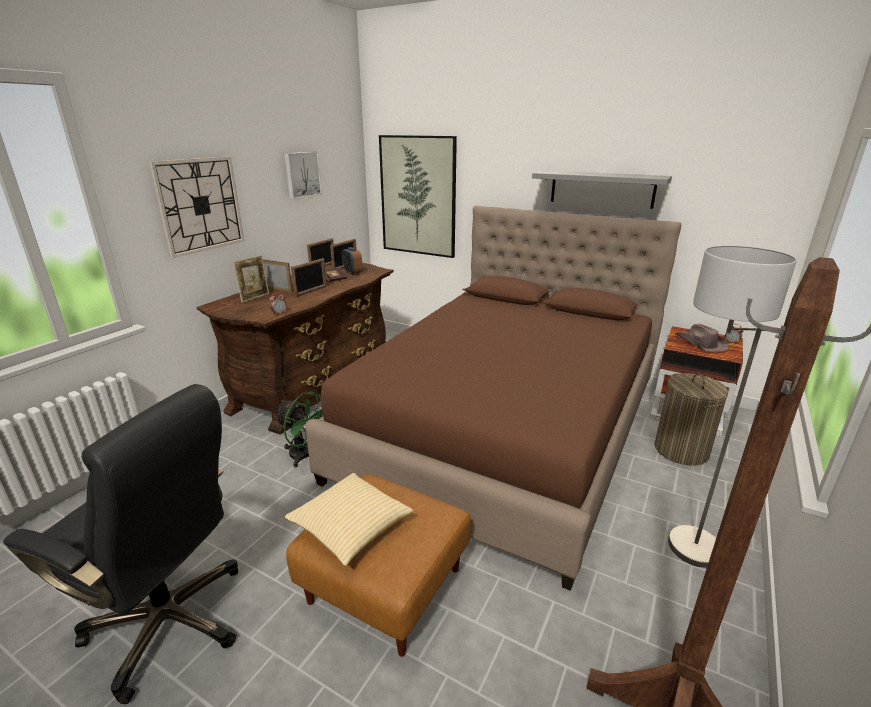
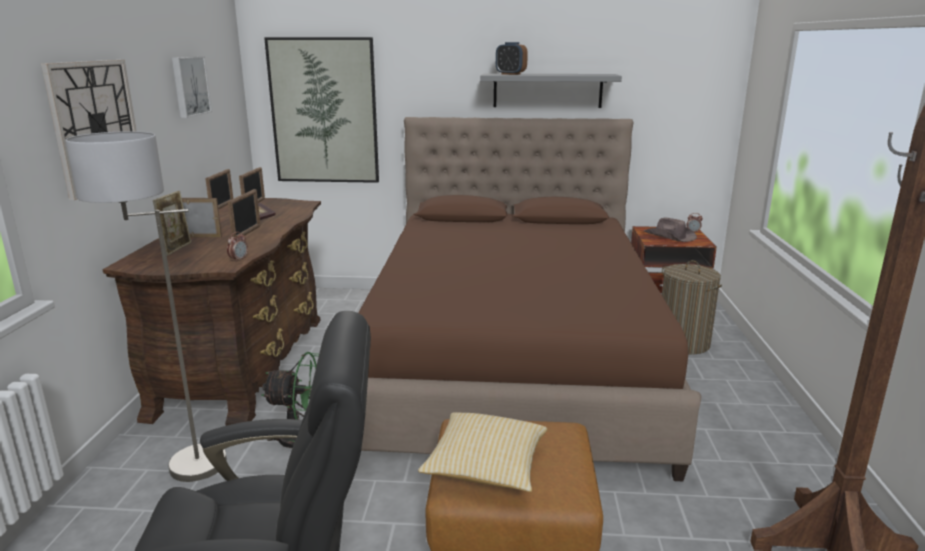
camera: 25 degrees left, 5 degrees down
(352, 273) = (273, 209): alarm clock -> alarm clock (510, 74)
(678, 547) = (739, 420): grey floor lamp -> grey floor lamp (180, 468)

